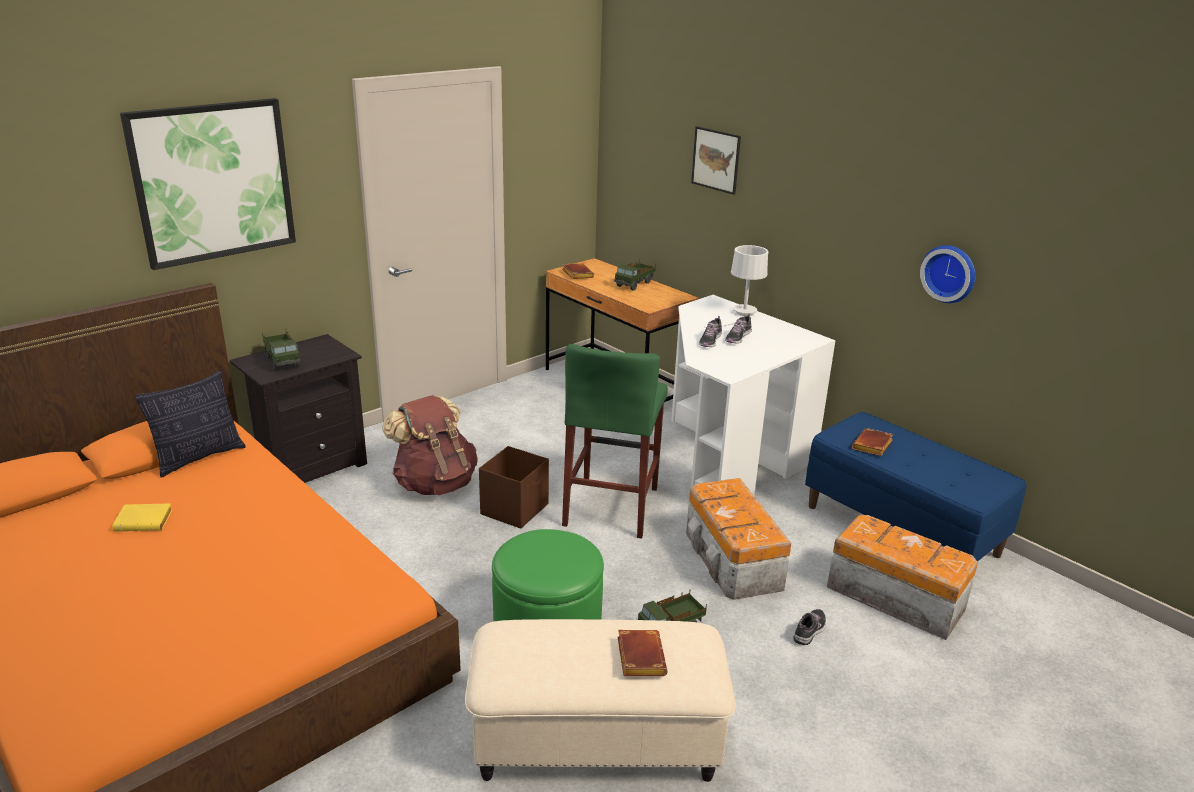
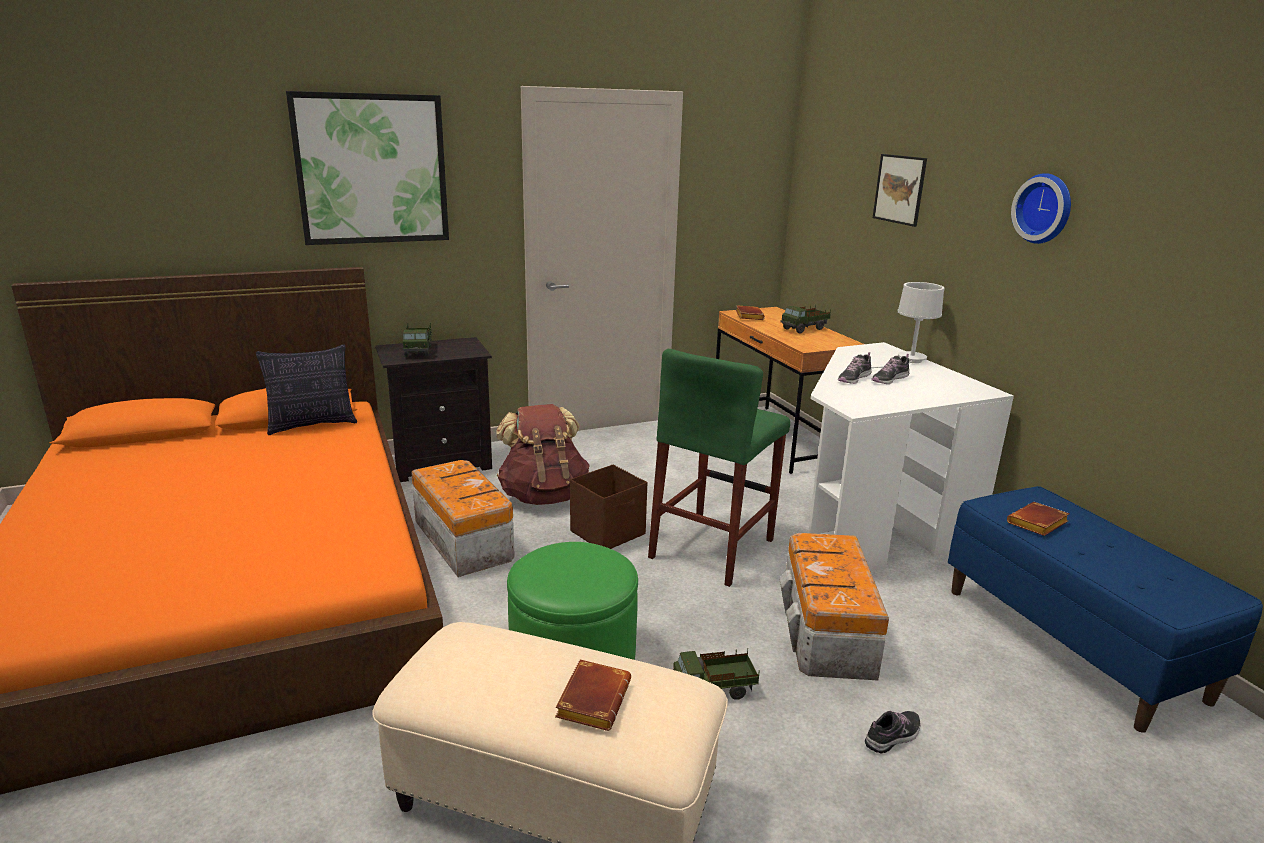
camera: 20 degrees right, 5 degrees down
(146, 521) = (223, 466): yellow book -> none
(894, 597) = (1031, 721): storage box -> storage box (463, 539)
(950, 273) = (1169, 307): wall clock -> wall clock (1045, 208)

